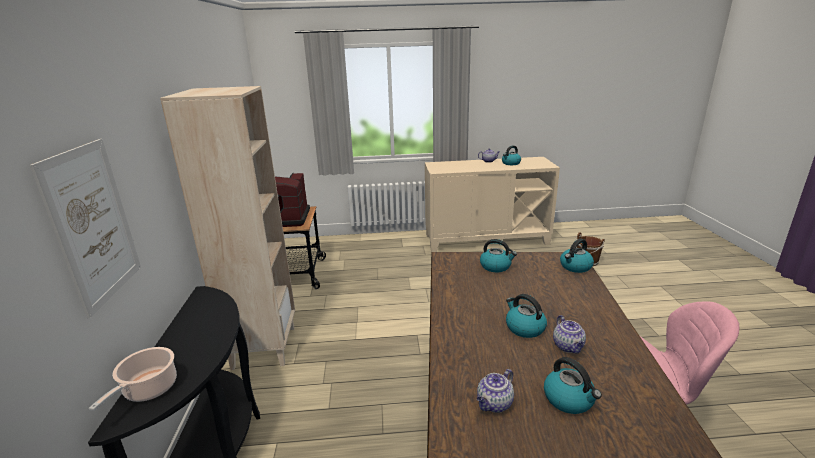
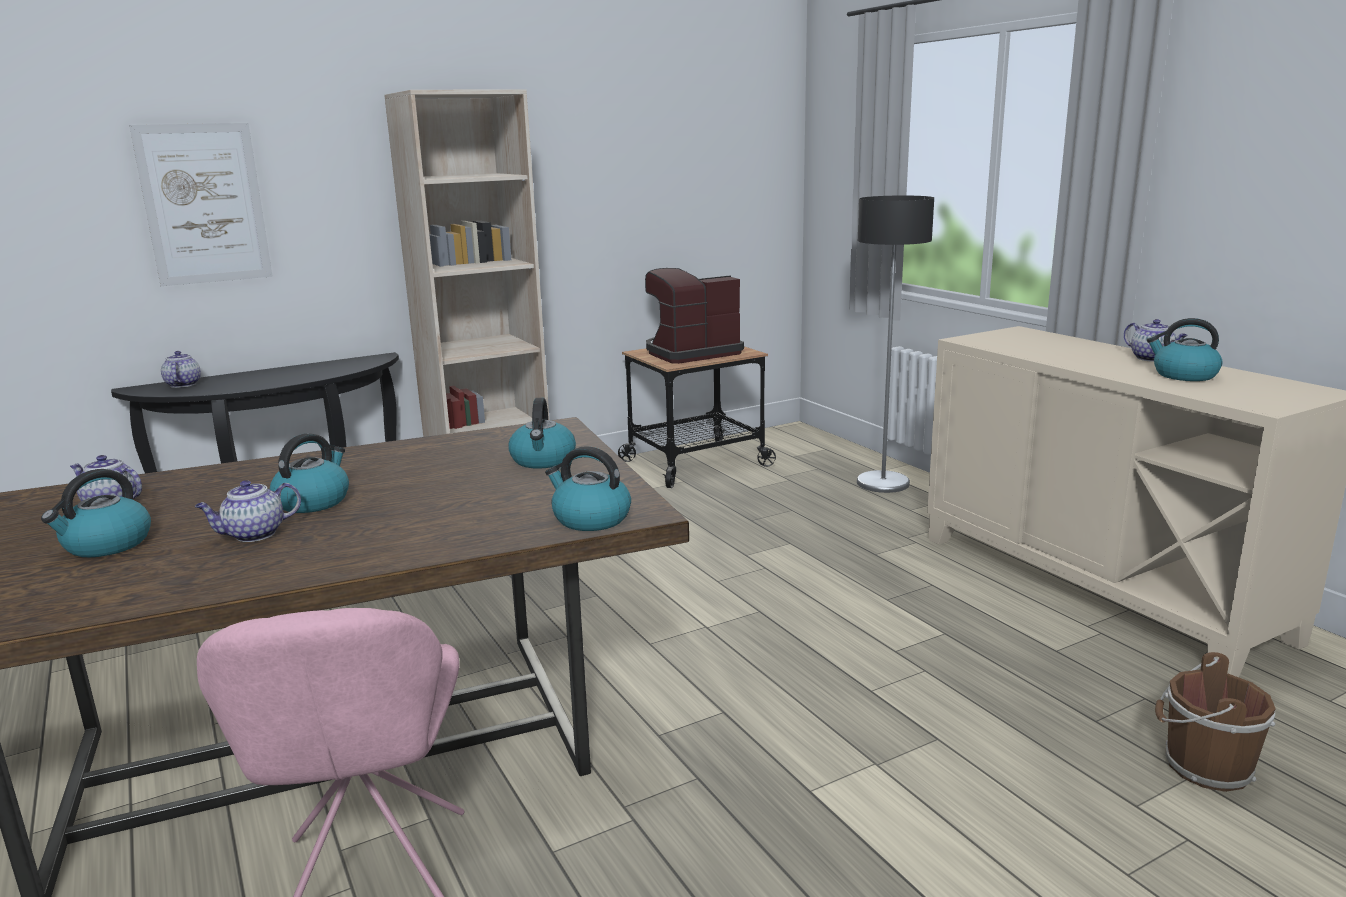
camera: 65 degrees right, 5 degrees down
(148, 390) = (183, 384): cooking pot -> teapot
(372, 243) = (883, 483): none -> floor lamp

